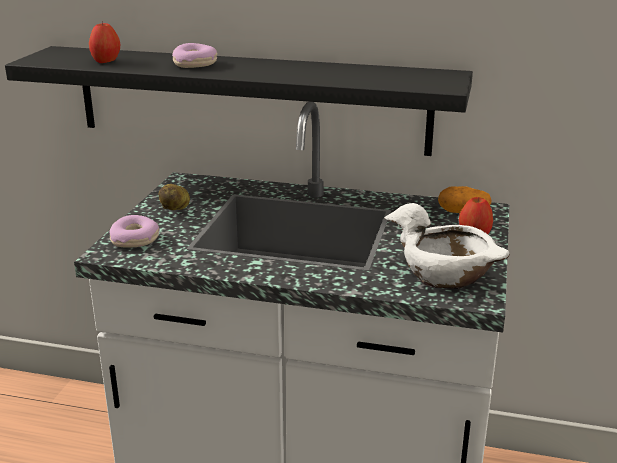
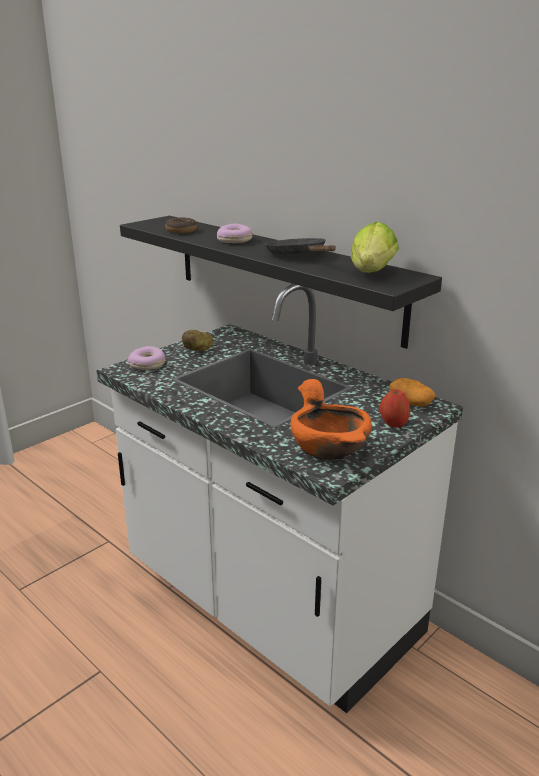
camera: 30 degrees right, 0 degrees up
(106, 61) = (181, 231): apple -> donut
(299, 71) = (298, 256): none -> black frying pan
(407, 78) = (371, 274): none -> lettuce
(447, 274) = (329, 447): white bowl -> orange bowl

